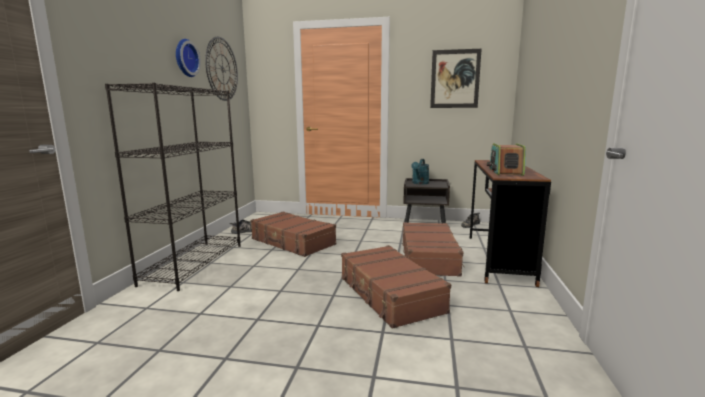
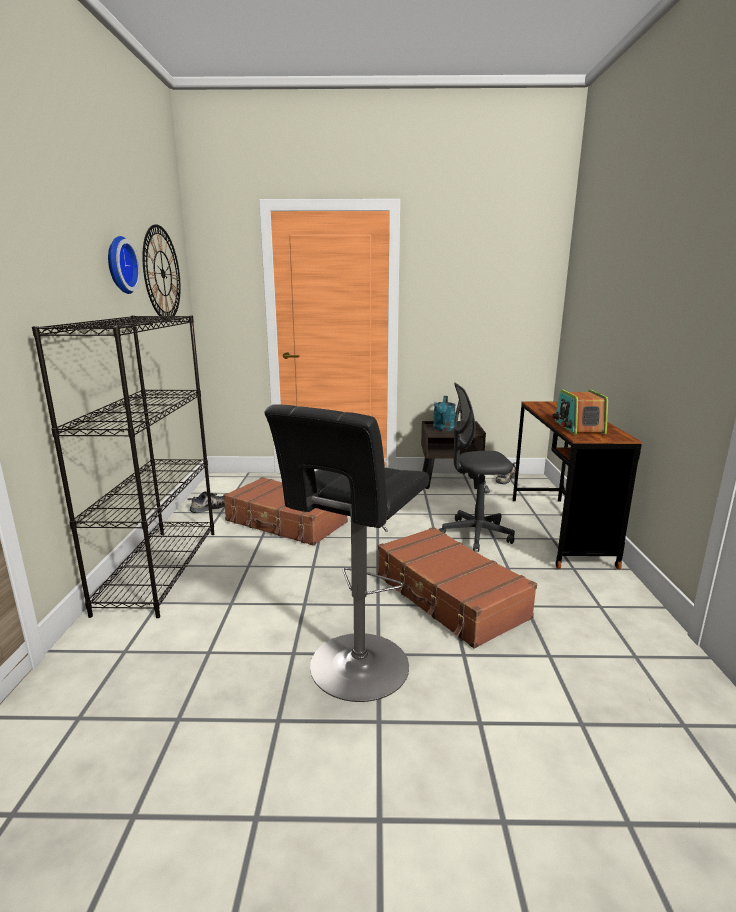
camera: 10 degrees left, 5 degrees up
(296, 333) = (356, 670): none -> black stool
(429, 257) = (475, 534): brown suitcase -> grey office chair
(455, 79) = (487, 288): picture -> none

